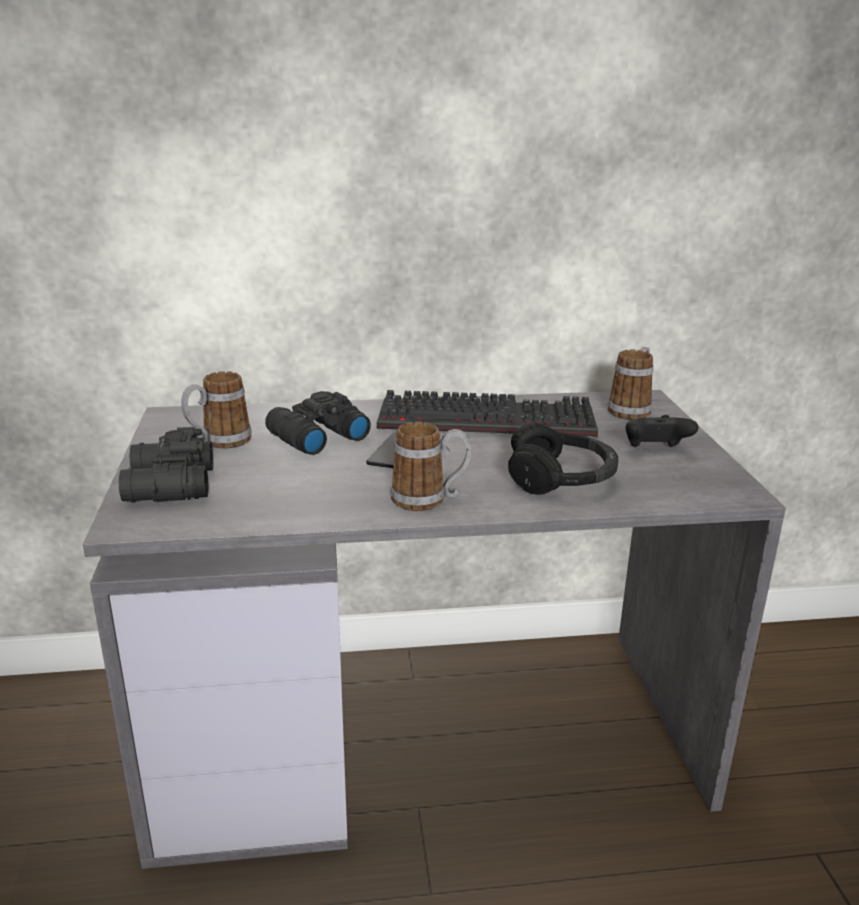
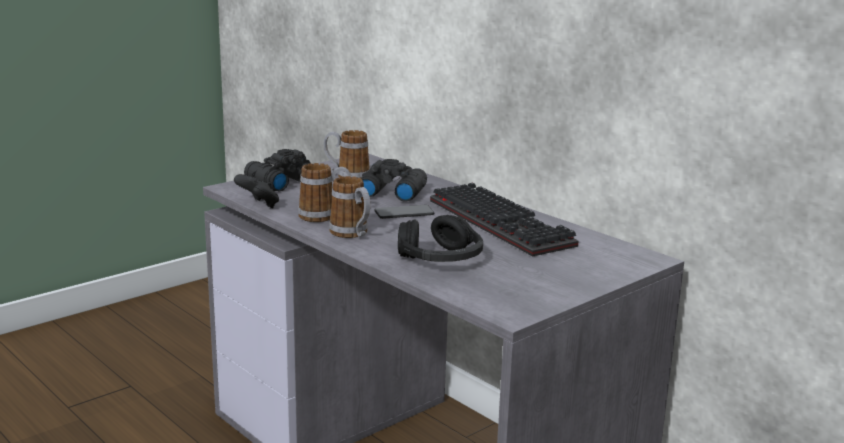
camera: 55 degrees right, 5 degrees down
(631, 409) = (614, 258): mug -> mug (325, 216)
(655, 450) = (542, 277): black game controller -> black game controller (259, 205)

